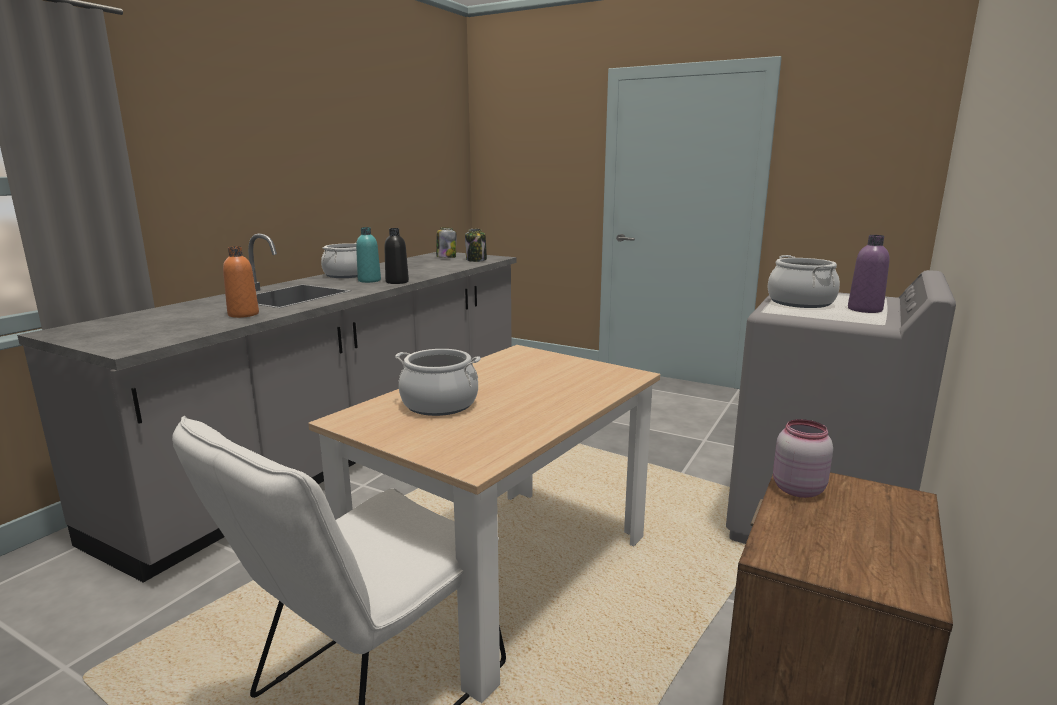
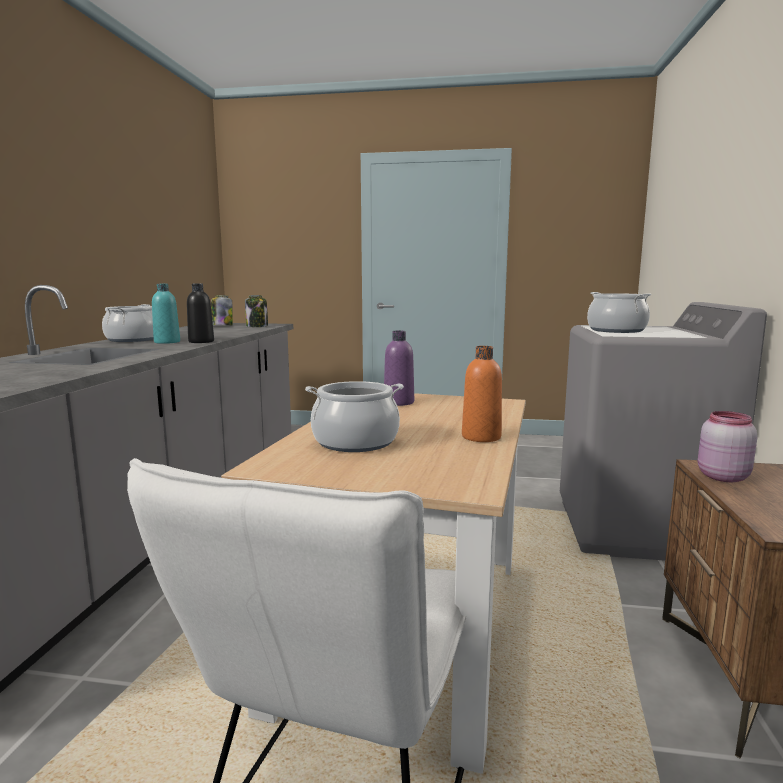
camera: 20 degrees left, 5 degrees down
(243, 314) = (51, 371): orange bottle -> orange bottle (481, 437)
(865, 309) = (671, 331): purple bottle -> purple bottle (398, 402)

